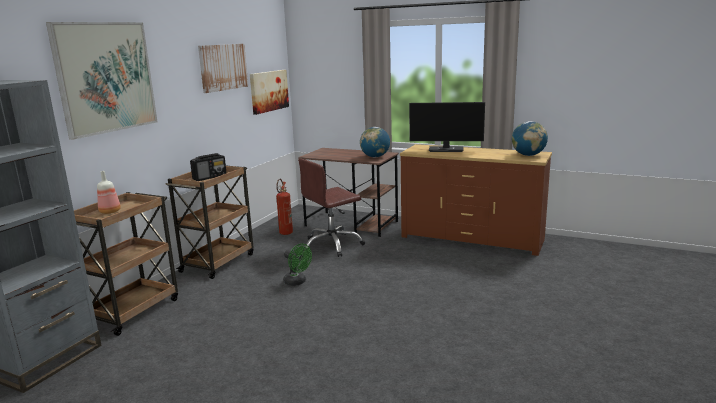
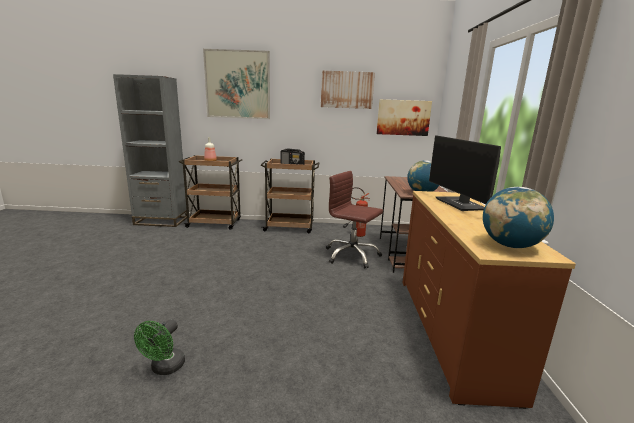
camera: 65 degrees right, 0 degrees up
(297, 282) = (272, 256): green fan -> green fan (164, 368)

